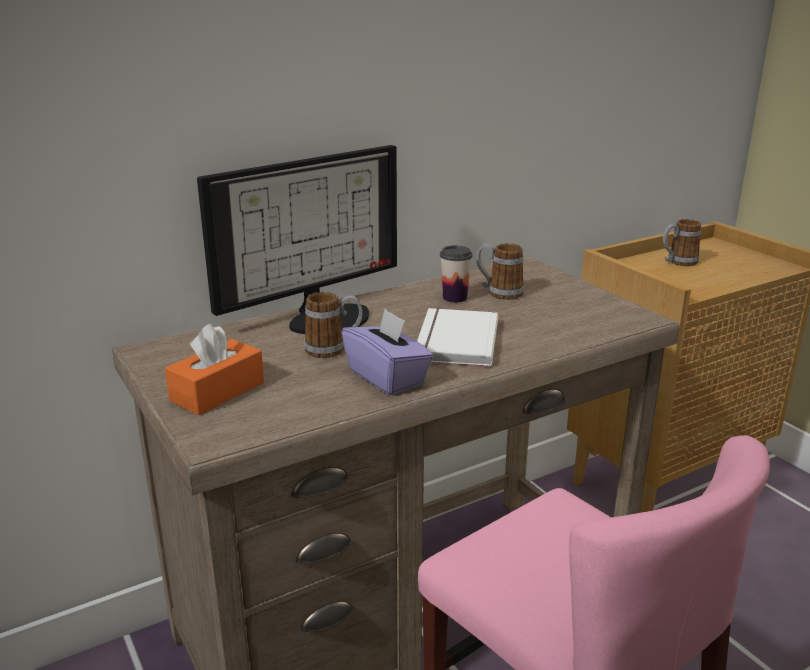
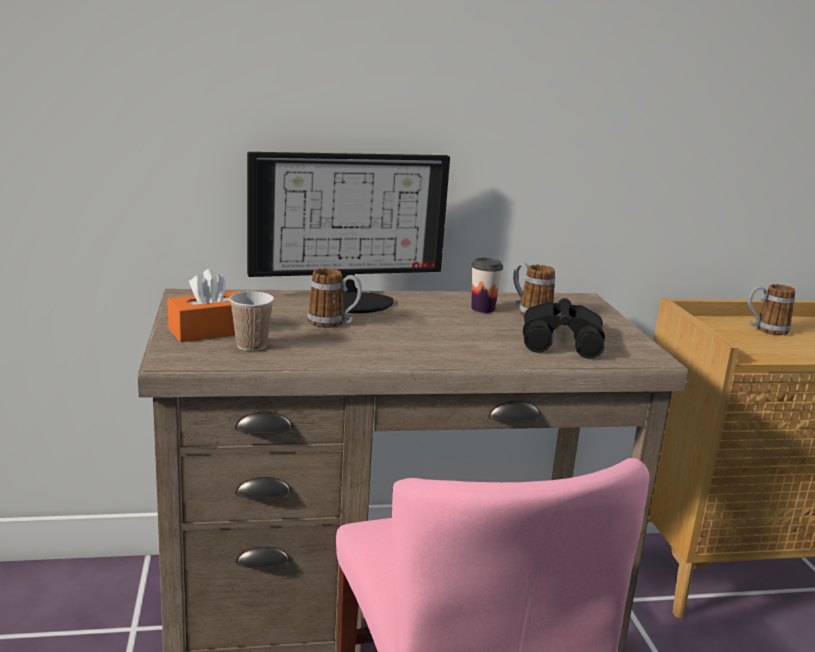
camera: 20 degrees right, 5 degrees down
(278, 399) = (251, 345): none -> cup
(387, 377) = (356, 350): purple tissue box -> none
(454, 341) = (445, 338): white book -> none
(556, 317) = (564, 340): none -> black binoculars

